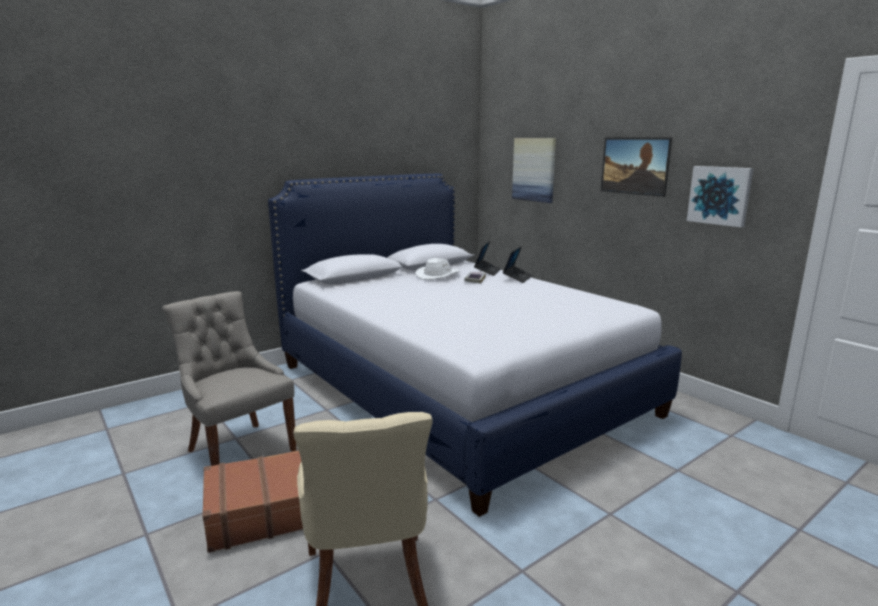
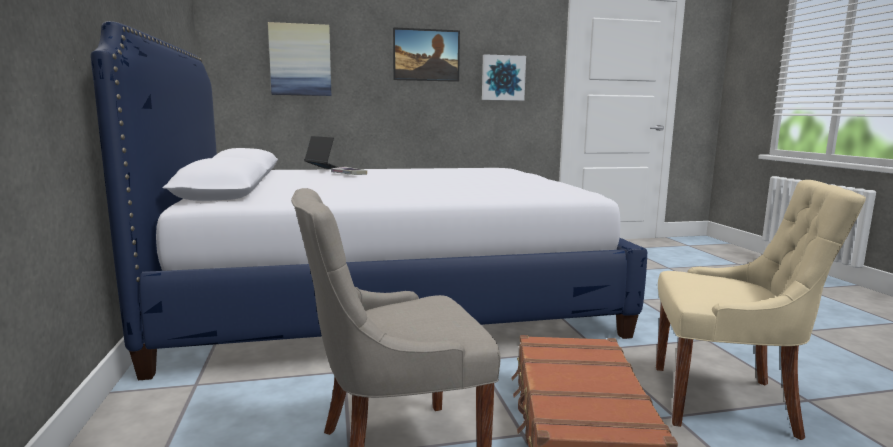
camera: 65 degrees left, 5 degrees down
(438, 275) = (303, 177): white hat -> none
(517, 278) = (370, 169): laptop -> none

